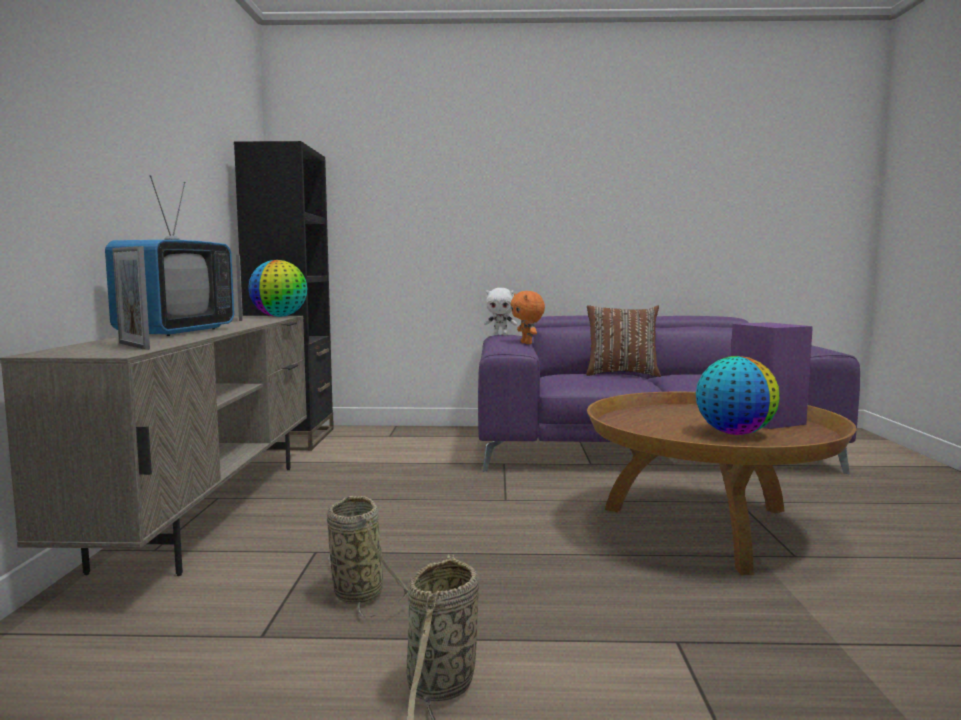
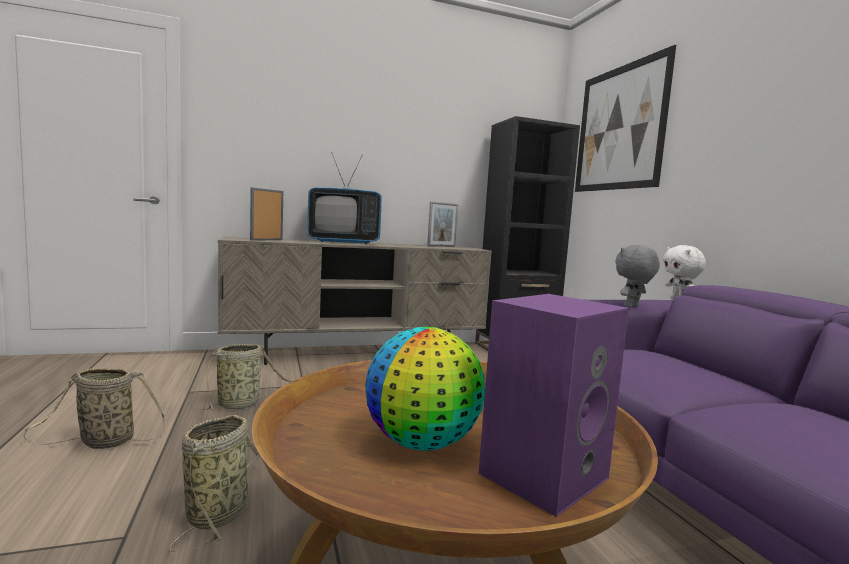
camera: 70 degrees right, 0 degrees up
(279, 316) = (470, 248): globe -> none
(376, 168) = (619, 128): none -> picture
(527, 343) = (632, 307): orange plush toy -> grey plush toy
(621, 374) = (712, 376): brown pillow -> none
(637, 598) = (220, 512): none -> basket

